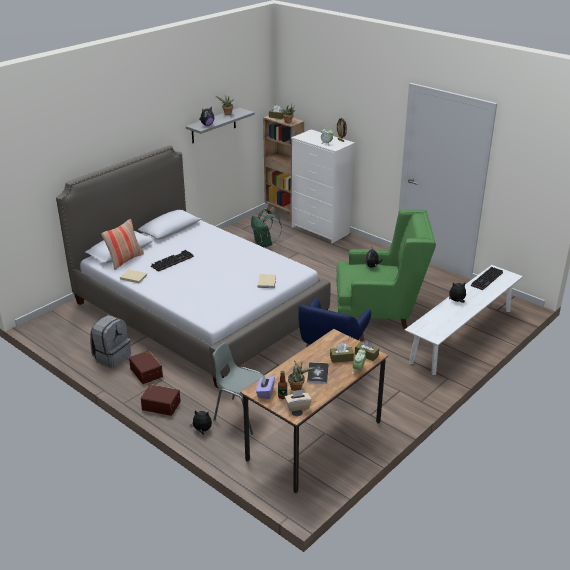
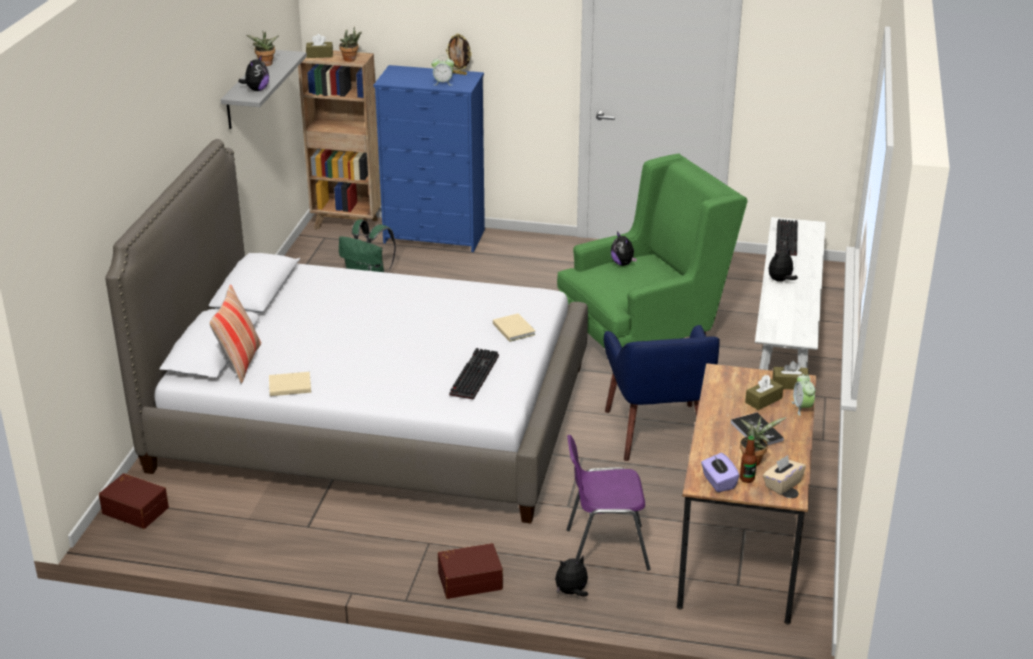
camera: 30 degrees left, 0 degrees up
(112, 357) = (306, 537): grey backpack -> none
(147, 372) = (392, 540): brown storage box -> brown storage box (136, 509)
(172, 261) = (325, 341): keyboard -> keyboard (473, 374)
(241, 415) = (604, 548): grey chair -> purple chair
(320, 230) = (435, 236): white dresser -> blue dresser

